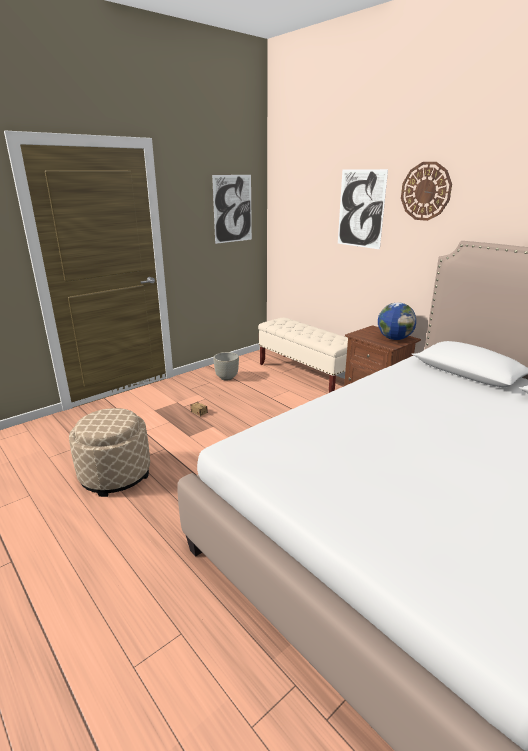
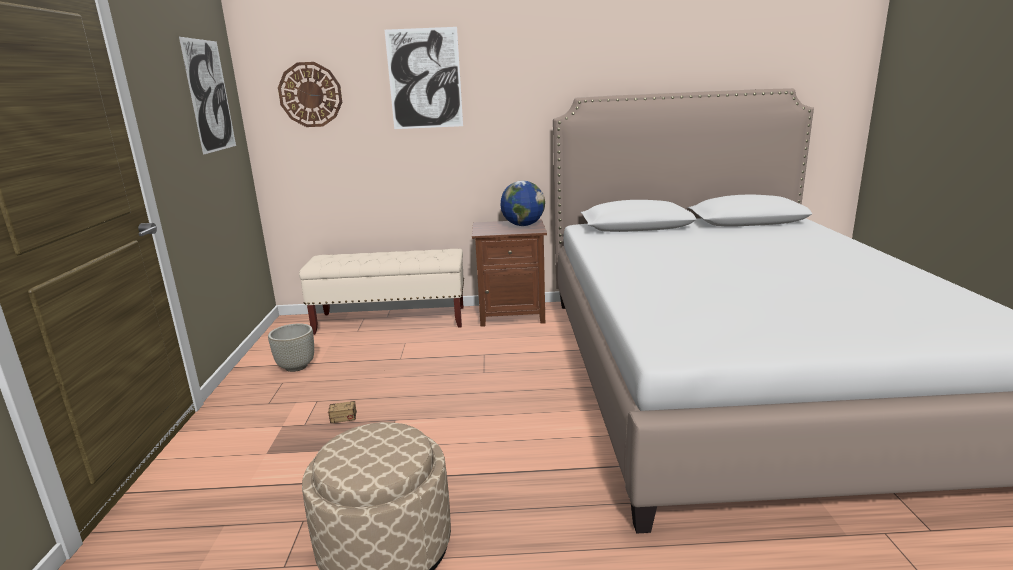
camera: 50 degrees left, 5 degrees down
(425, 191) = (513, 50): wall clock -> wall clock (310, 95)

